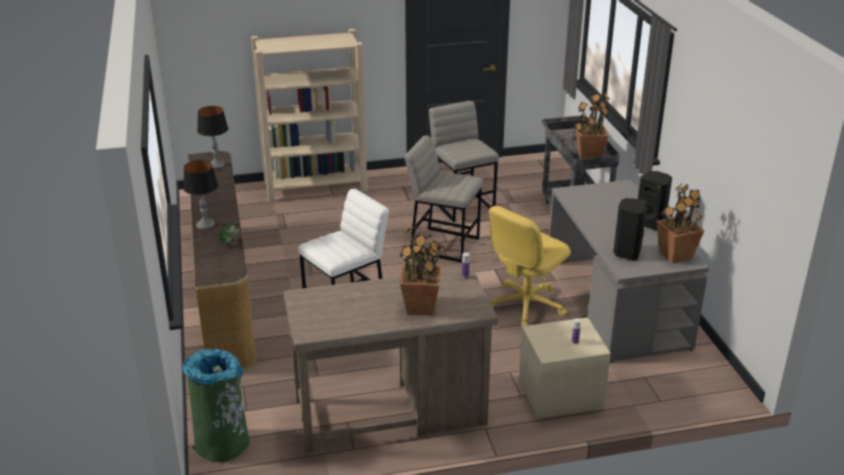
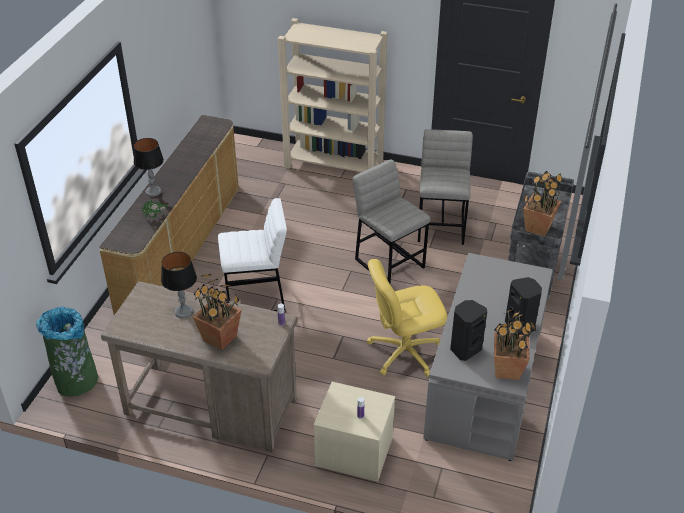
camera: 30 degrees right, 10 degrees up
(217, 165) = (212, 133): table lamp -> table lamp (184, 312)

